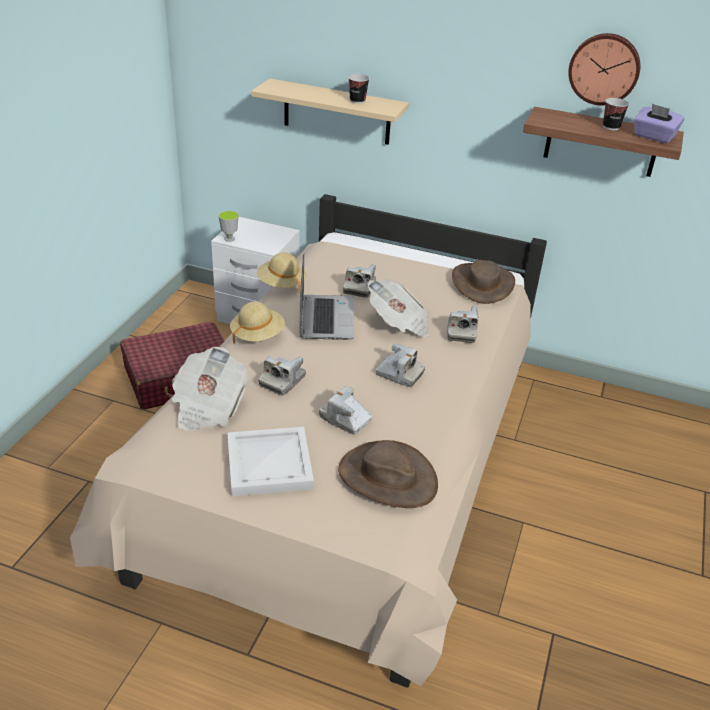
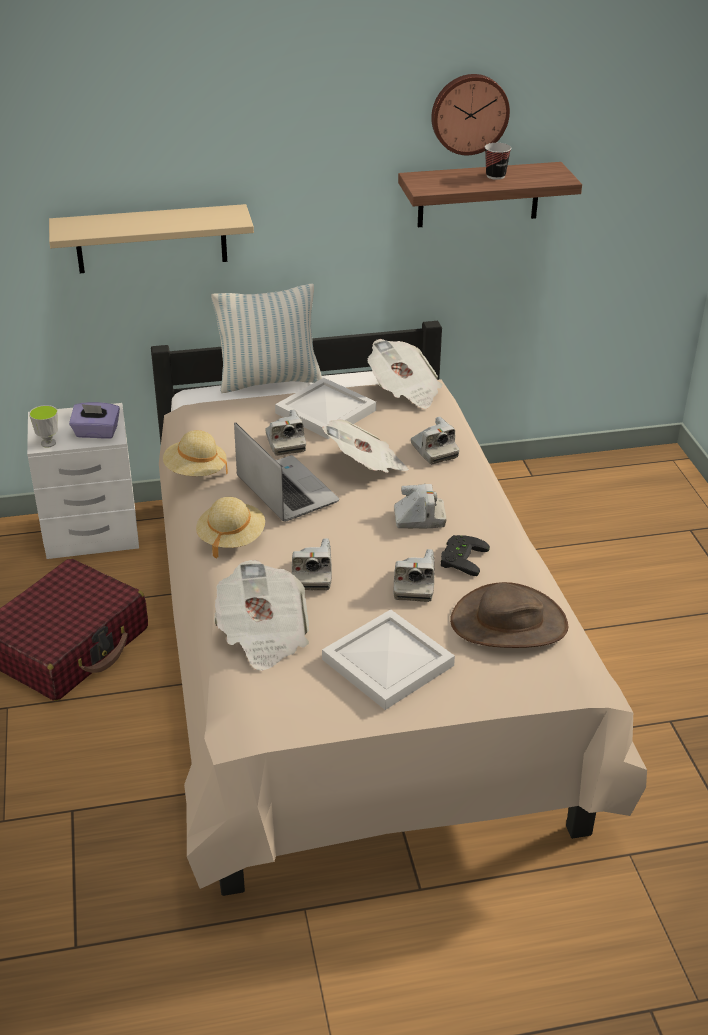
camera: 30 degrees left, 0 degrees up
(345, 419) = (413, 585): camera -> camera turned 90 degrees counterclockwise
(357, 101) = (189, 218): cup -> none
(395, 245) = (269, 381): none -> pillow
(400, 414) = (460, 557): none -> black game controller
(409, 278) = (325, 412): none -> white tray
(482, 283) = (405, 391): brown hat -> newspaper
(653, 137) = (544, 176): purple tissue box -> purple tissue box (96, 433)

